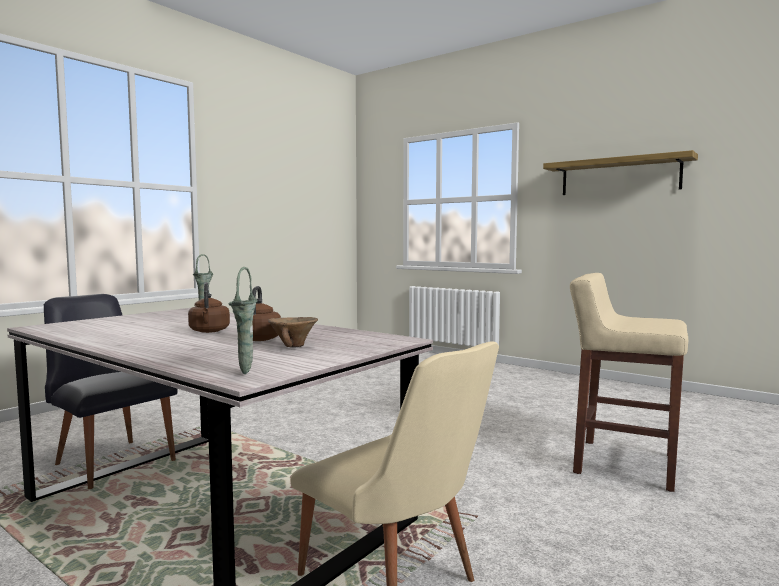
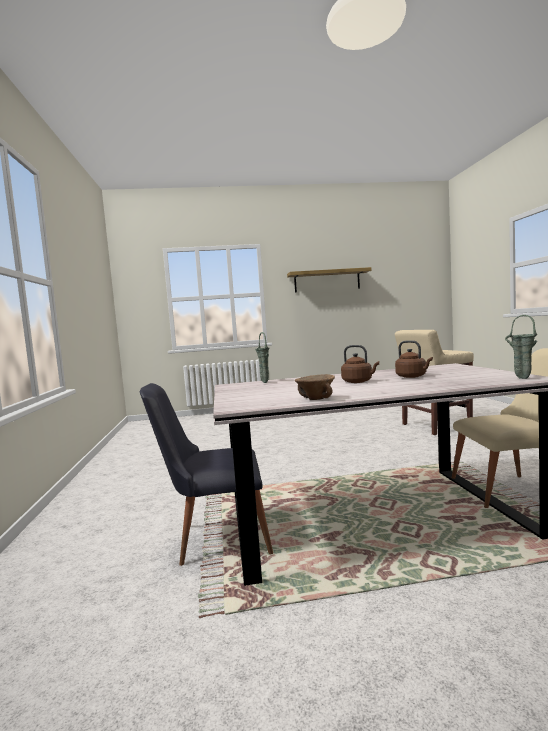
camera: 45 degrees left, 0 degrees up
(294, 346) = (448, 373): brown bowl -> brown bowl (316, 399)

